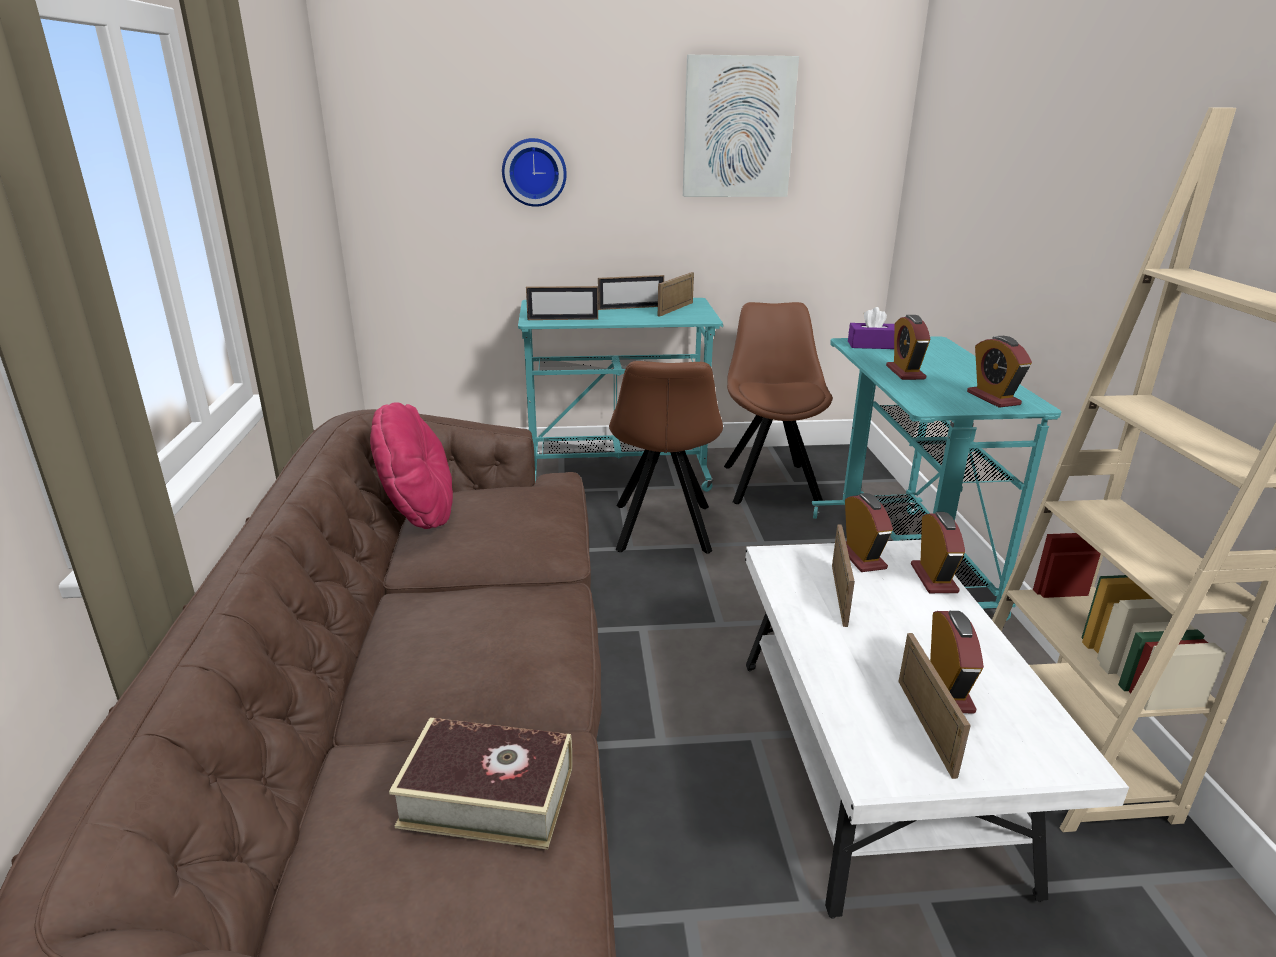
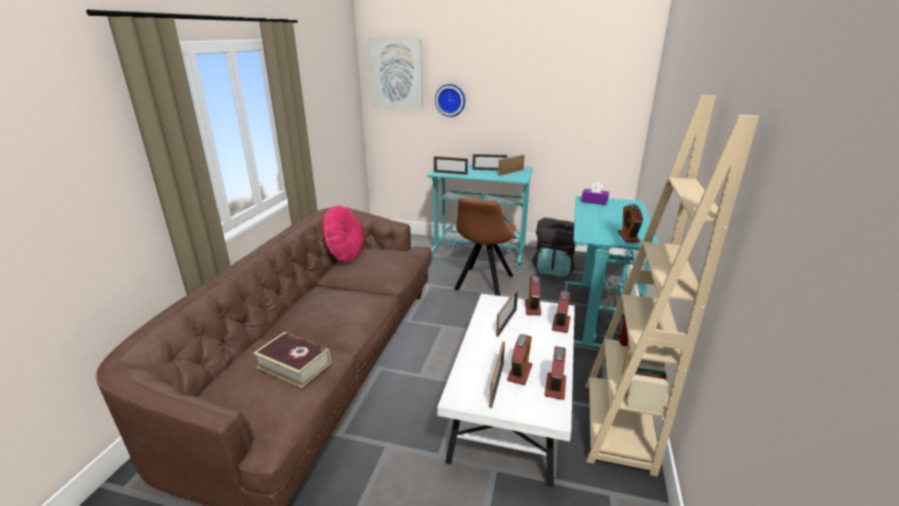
camera: 20 degrees right, 0 degrees up
(738, 128) = (555, 80): picture -> picture (397, 73)
(770, 483) = (554, 269): brown chair -> black backpack
(905, 372) = (595, 218): alarm clock -> alarm clock (555, 387)

